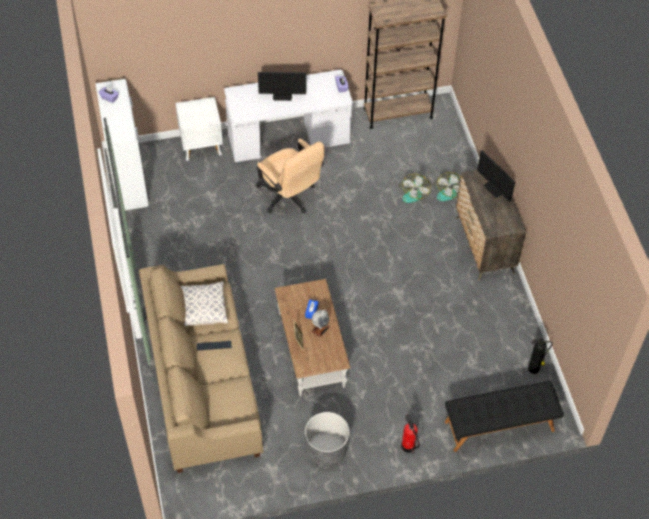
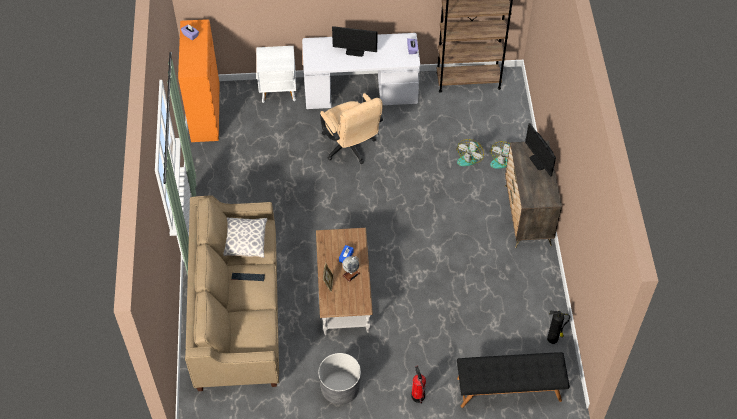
camera: 10 degrees right, 0 degrees up
(128, 179) = (205, 113): white cabinet -> orange cabinet

